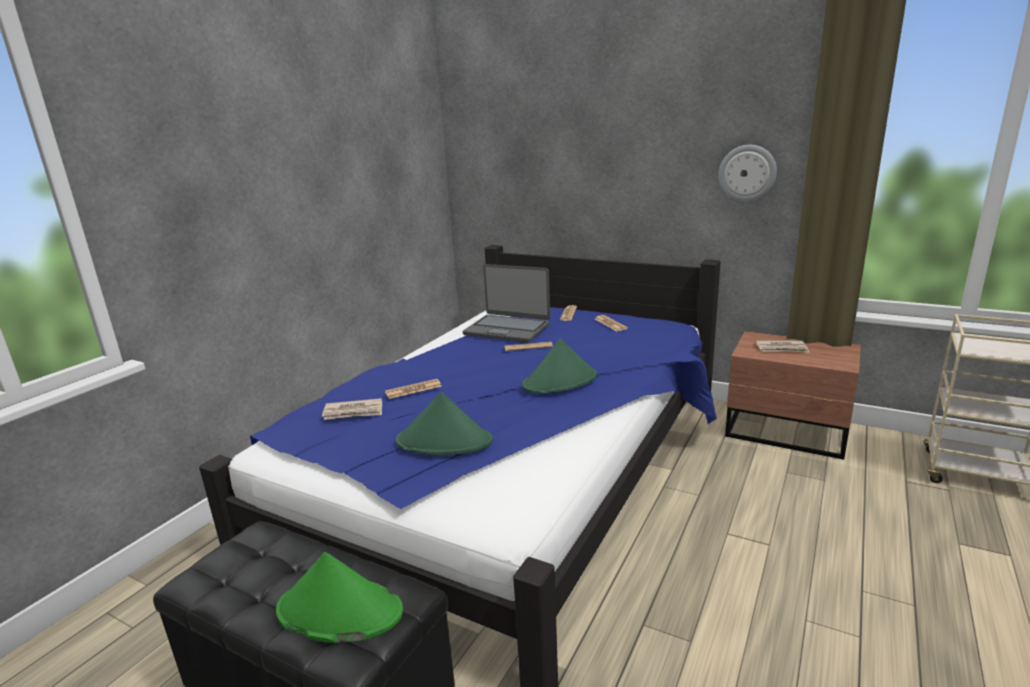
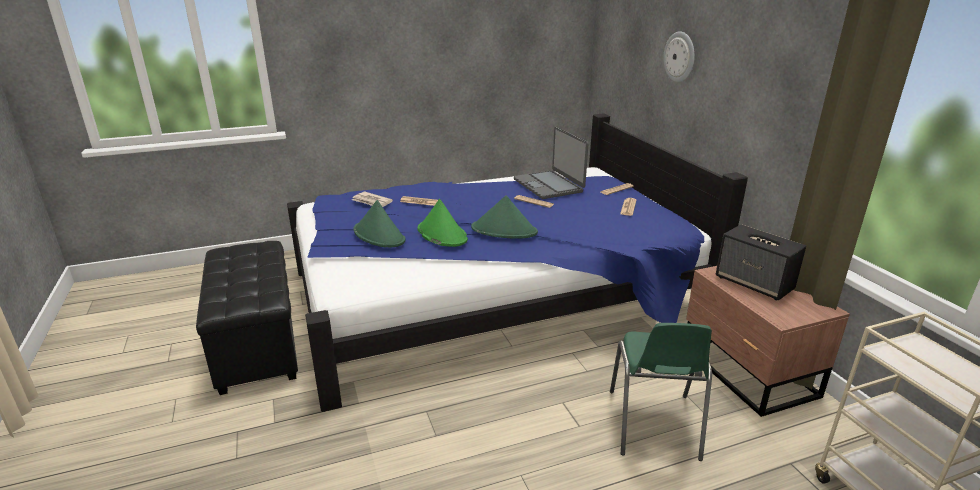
camera: 40 degrees right, 5 degrees up
(339, 612) = (238, 290): green hat -> green hat (441, 234)
(747, 173) = (790, 89): wall clock -> wall clock (680, 57)
(782, 349) = (755, 284): newspaper -> speaker
(806, 508) = (653, 425): none -> green chair

